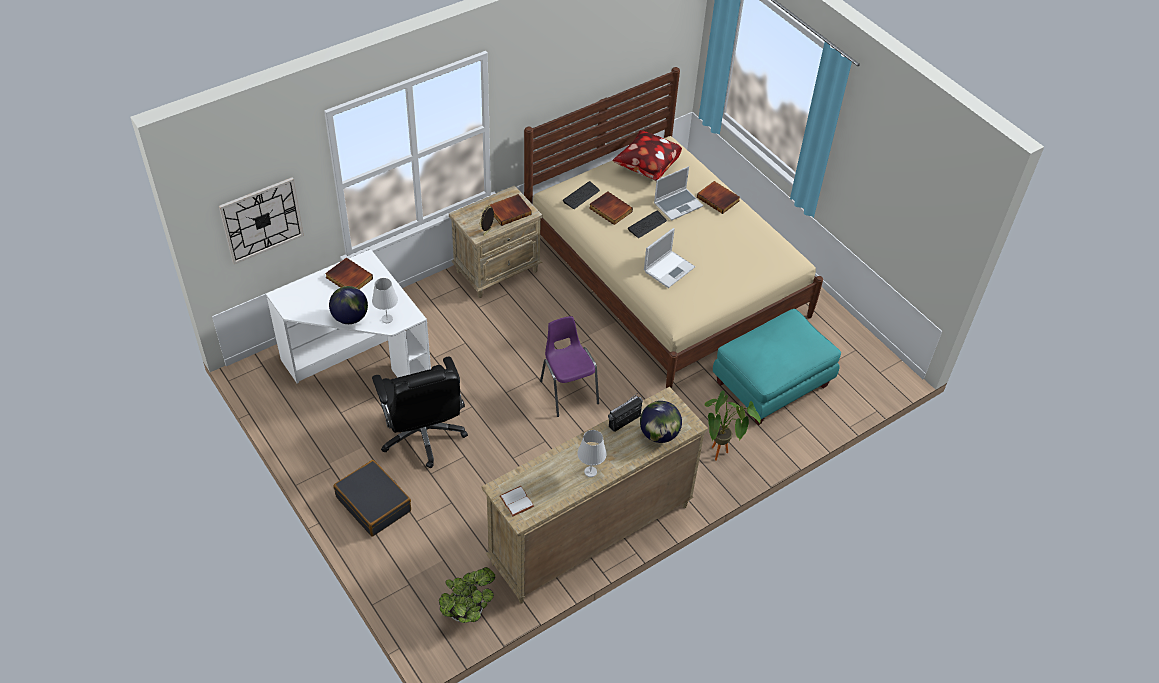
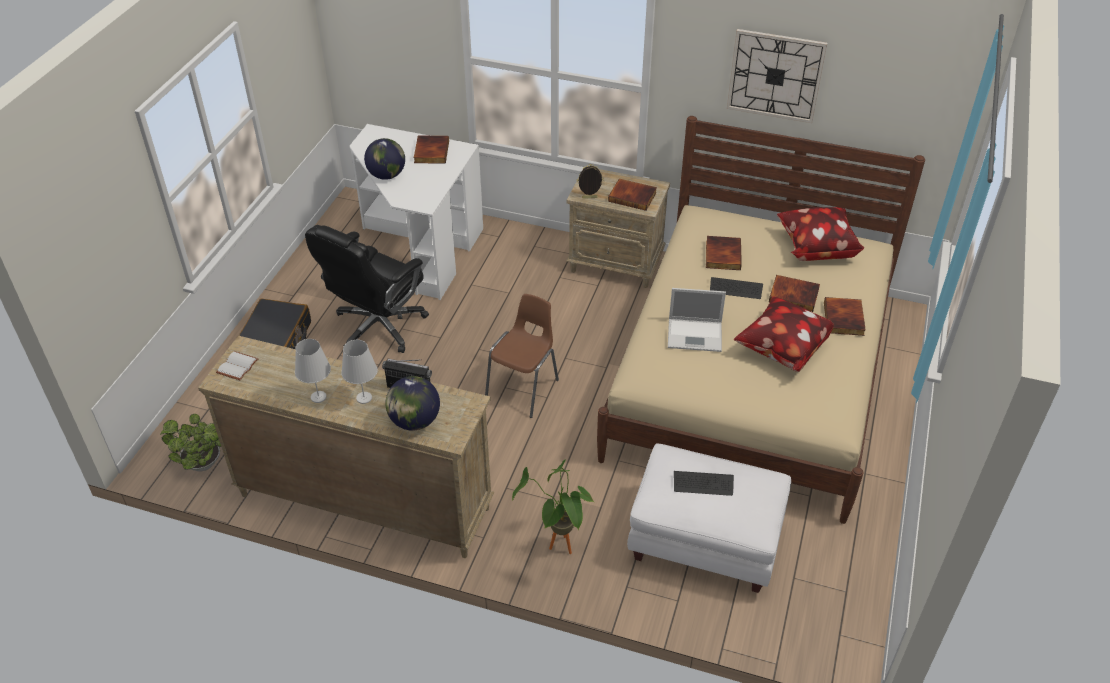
camera: 55 degrees right, 5 degrees down
(262, 220) = (385, 48): wall clock -> wall clock (775, 75)
(387, 319) = (407, 194): white table lamp -> white table lamp (364, 398)
(568, 391) = (524, 388): purple chair -> brown chair
(581, 196) = (715, 228): keyboard -> keyboard (703, 484)
(678, 204) = (794, 295): laptop -> book
(717, 241) = (780, 349): none -> pillow
(771, 384) = (706, 540): turquoise ottoman -> white ottoman

